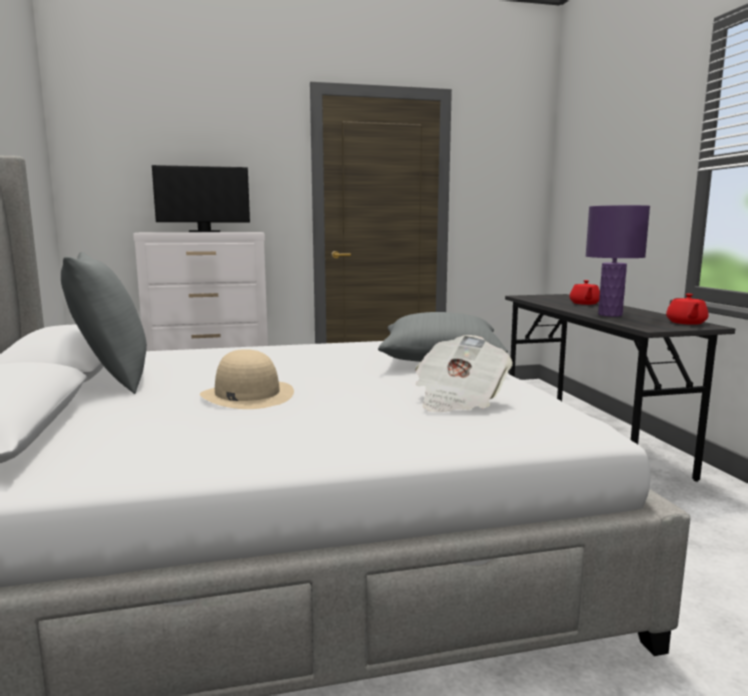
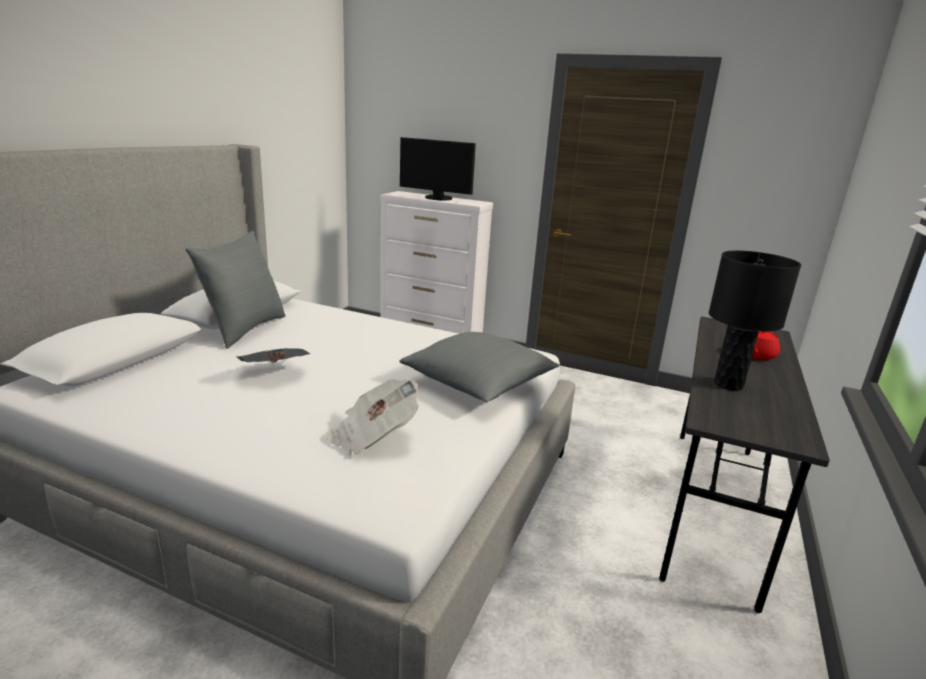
camera: 35 degrees right, 10 degrees up
(247, 395) = (275, 373): beige hat -> newspaper
(609, 315) = (728, 384): purple table lamp -> black table lamp
(686, 323) = (785, 429): red teapot -> none

